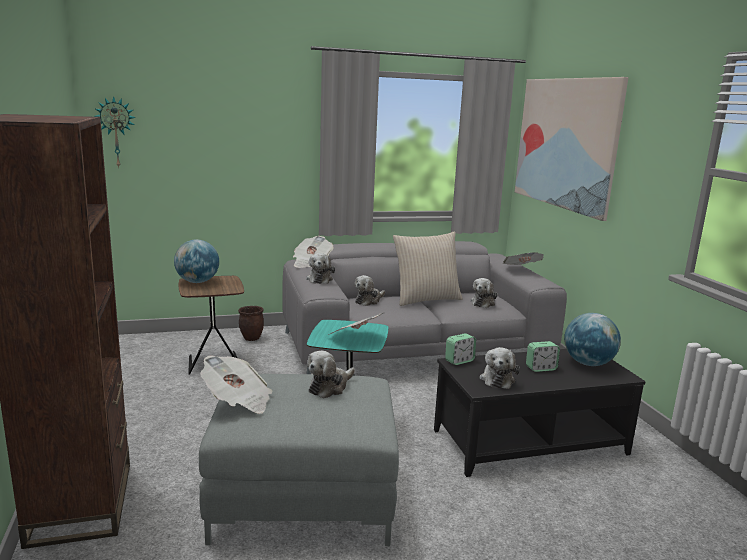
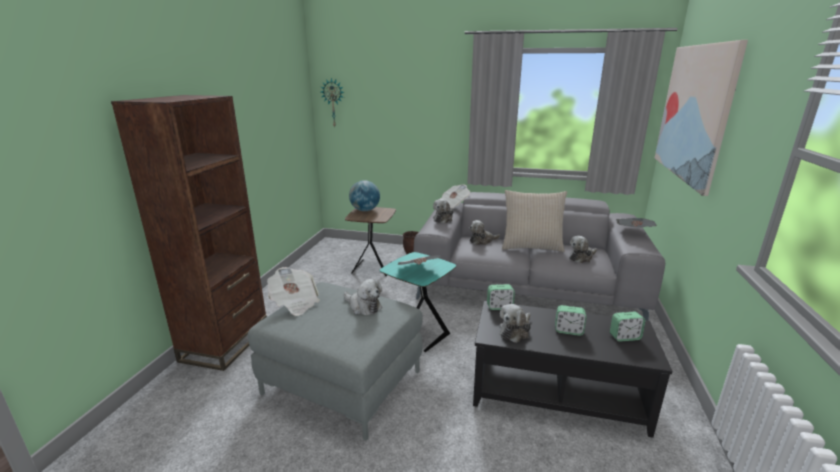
camera: 30 degrees right, 5 degrees up
(329, 387) = (363, 306): plush toy -> plush toy turned 120 degrees counterclockwise
(588, 363) = (624, 337): globe -> alarm clock

